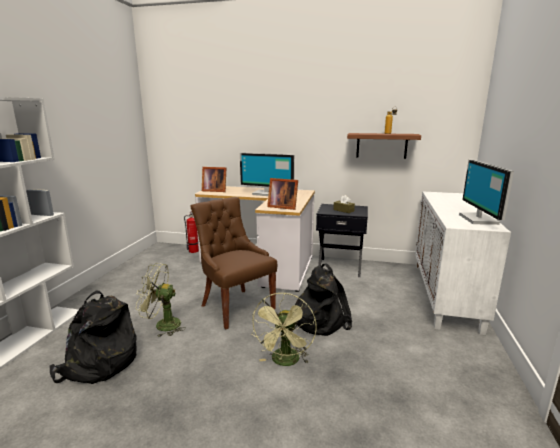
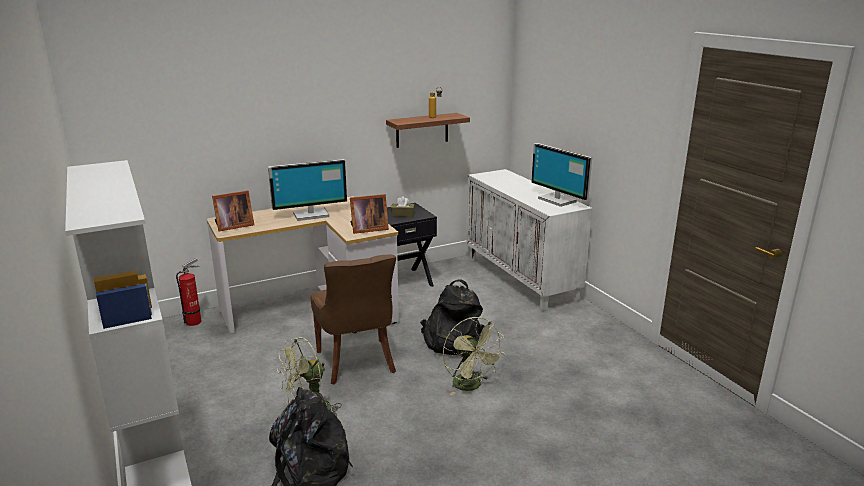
camera: 40 degrees left, 5 degrees up
(235, 307) = (357, 362): brown chair -> brown chair turned 120 degrees counterclockwise

